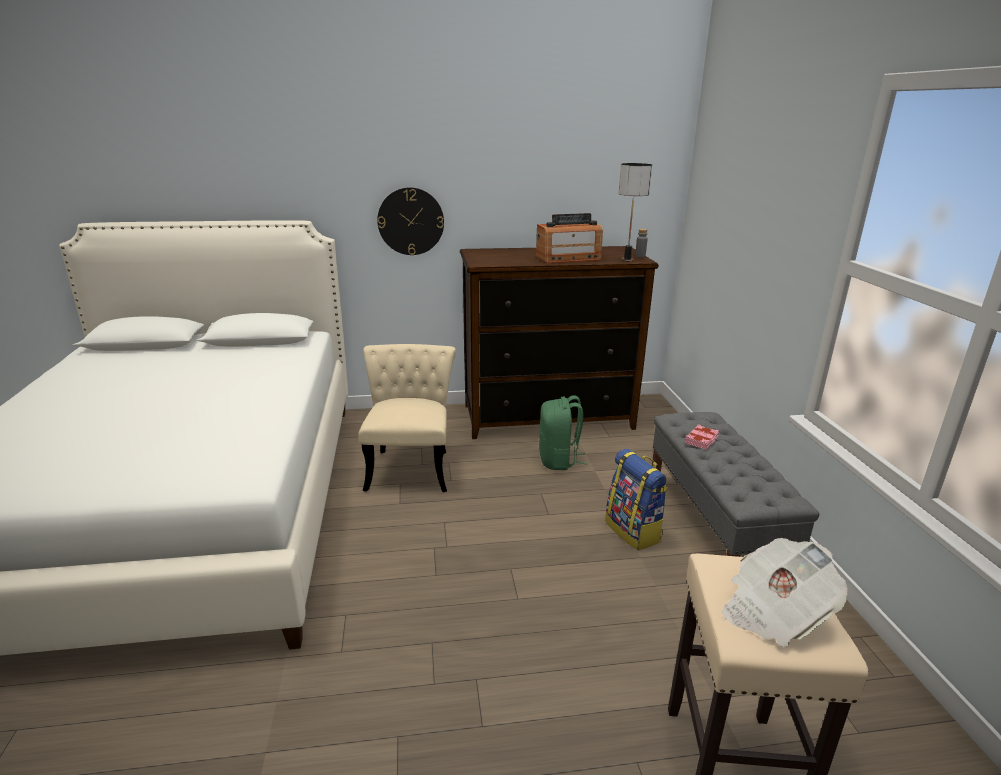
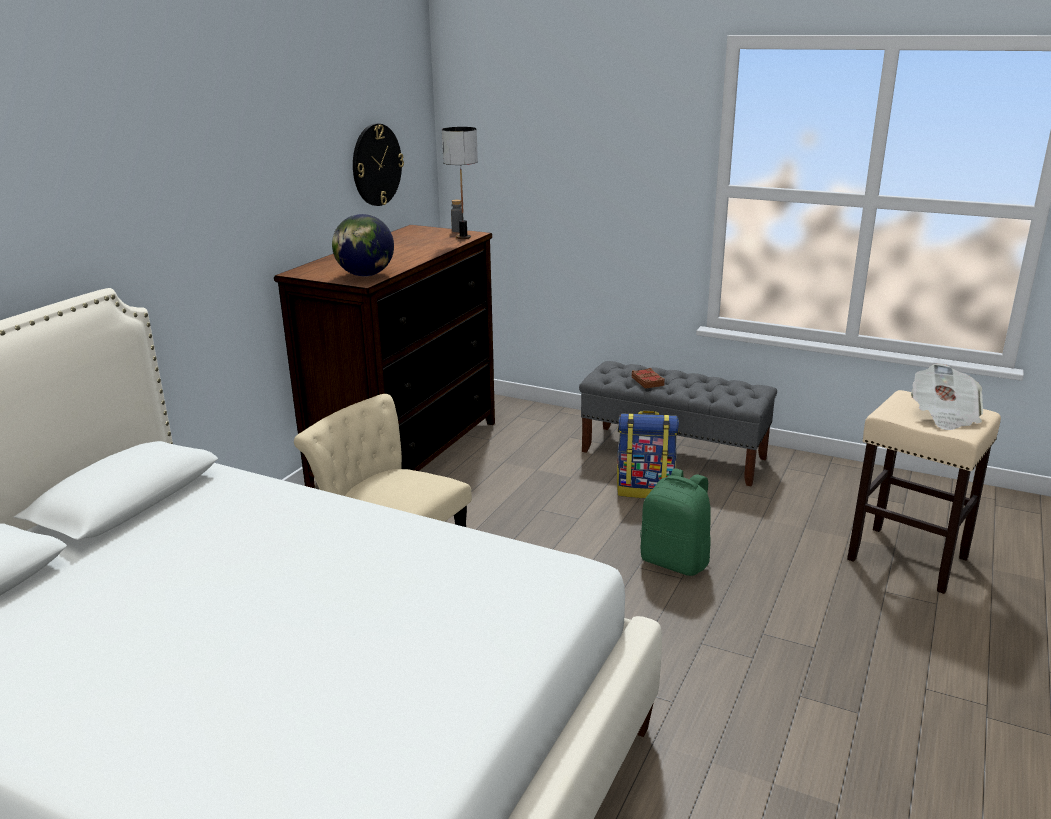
camera: 55 degrees left, 0 degrees up
(411, 221) = (216, 253): wall clock -> wall clock (376, 165)
(493, 261) = (366, 275): none -> globe
(559, 460) = (496, 479): green backpack -> green backpack (675, 561)
(568, 258) = (414, 251): radio -> none
(701, 440) = (648, 381): pink book -> brown book

